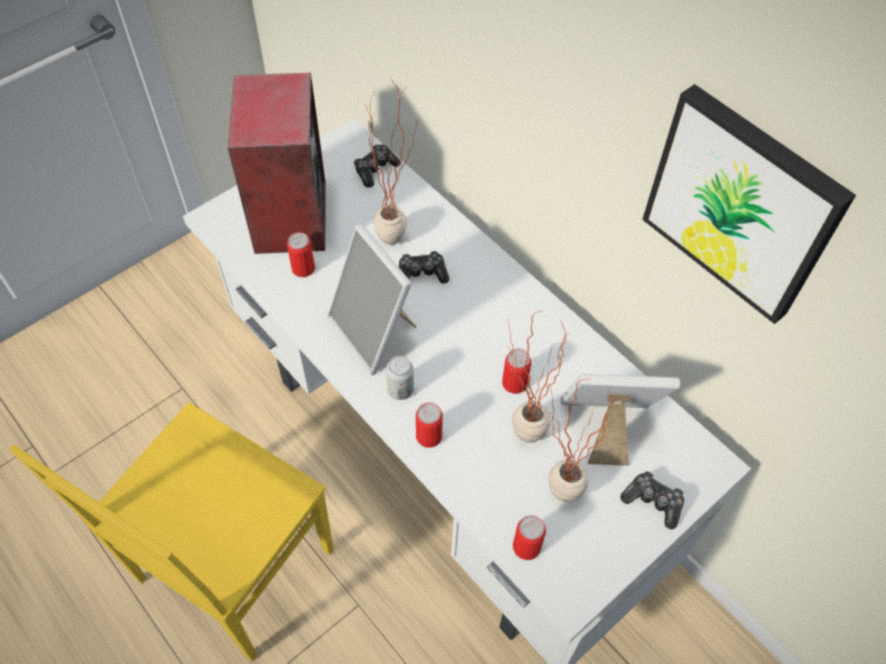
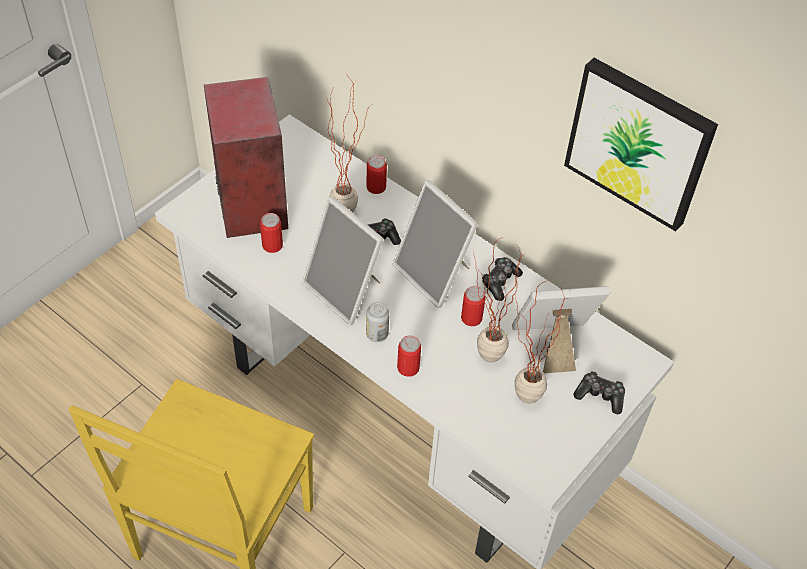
camera: 10 degrees left, 5 degrees down
(375, 170) = (318, 157): game controller -> game controller (500, 282)
(481, 325) = (435, 275): none -> picture frame
(526, 547) = (504, 442): can -> can (376, 187)

